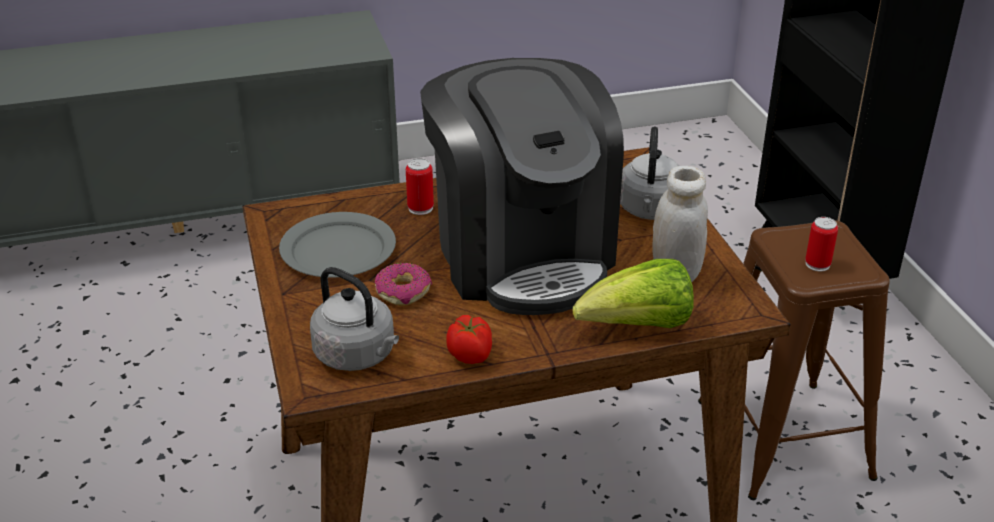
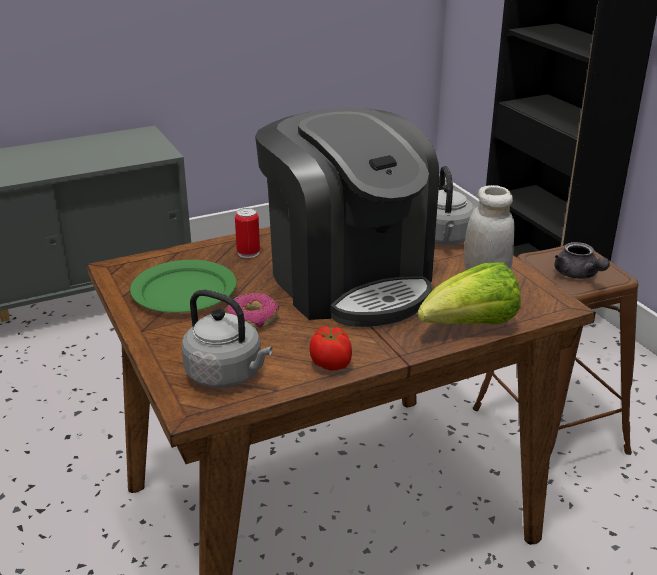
camera: 10 degrees left, 5 degrees down
(338, 249) = (184, 291): grey plate -> green plate
(817, 264) = (578, 275): can -> grey teapot

